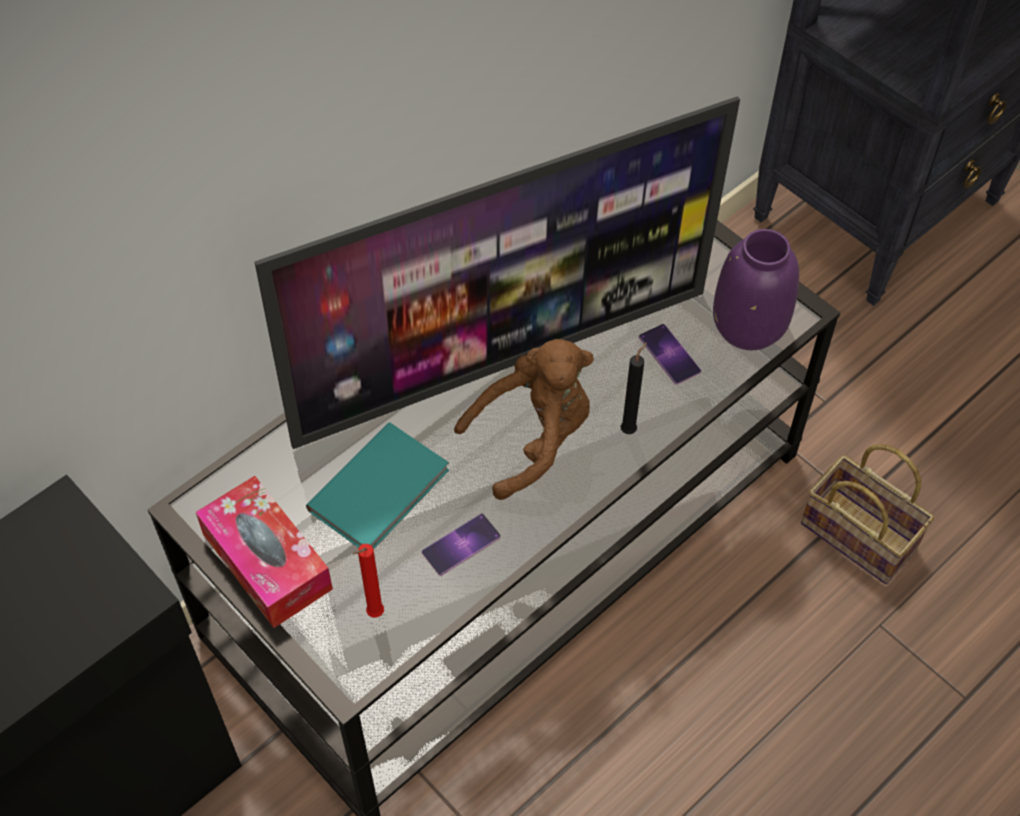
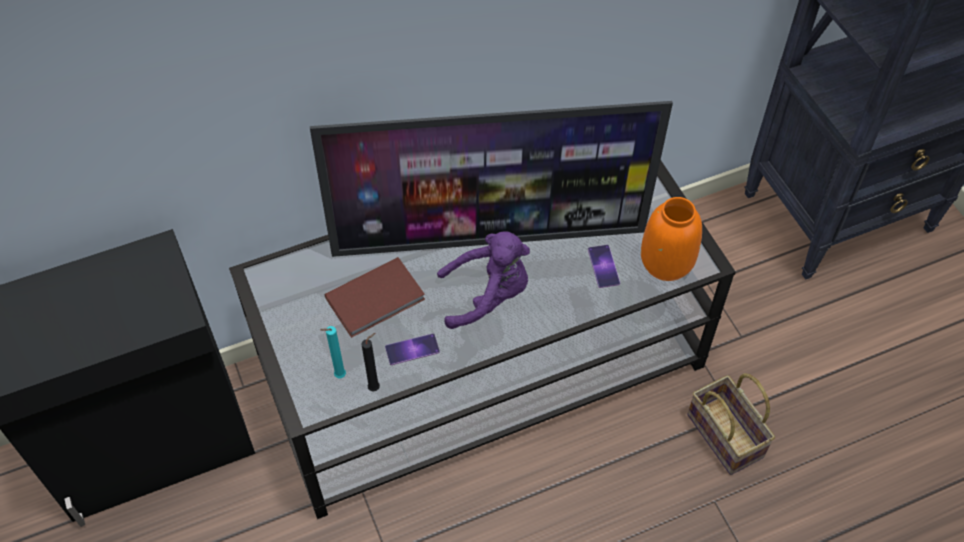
camera: 20 degrees right, 0 degrees up
(267, 561) = (287, 322): tissue box -> none
(373, 615) = (338, 376): red candle -> turquoise candle
(382, 490) = (377, 299): turquoise book -> brown book
(533, 439) = (488, 295): brown plush toy -> purple plush toy
(630, 429) = (554, 308): black candle -> black candle (376, 387)
(749, 327) = (667, 263): purple vase -> orange vase

